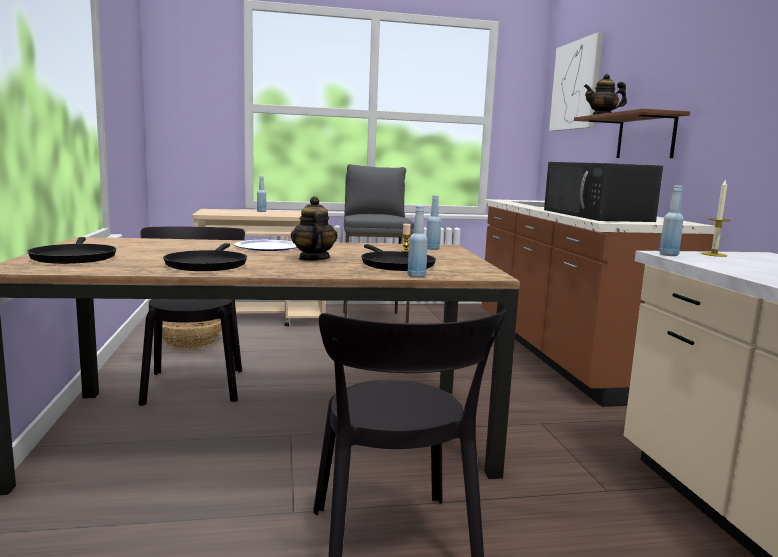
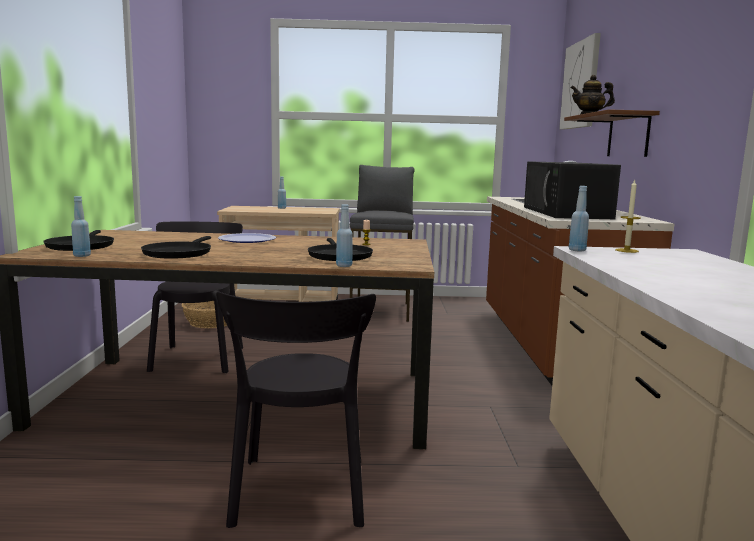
camera: 10 degrees right, 0 degrees up
(313, 259) = (273, 250): teapot -> none
(432, 249) = (394, 243): blue bottle -> blue bottle (82, 256)

